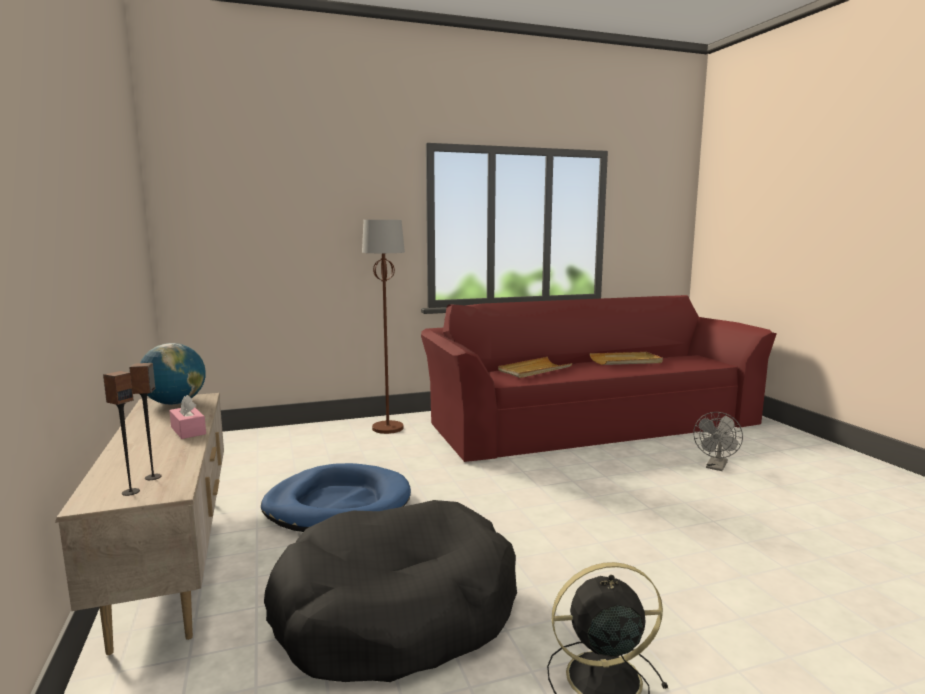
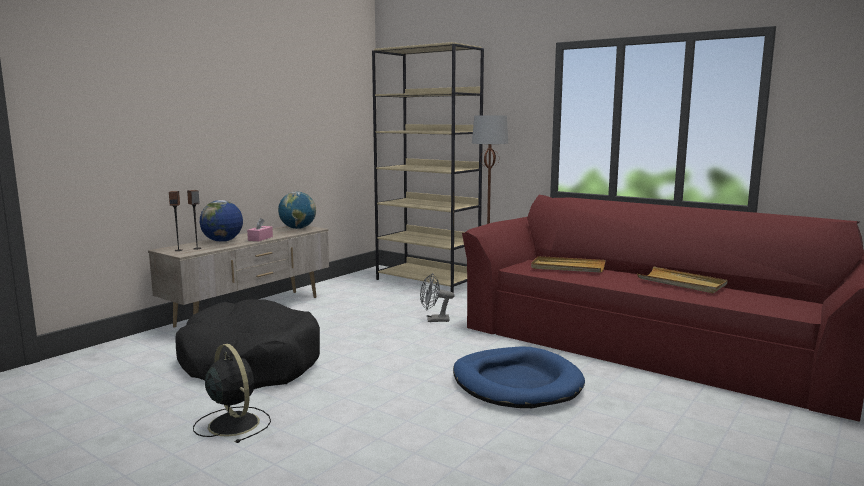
camera: 55 degrees right, 0 degrees up
(141, 453) = (222, 241): none -> globe
(291, 435) = (428, 281): none -> beige bookcase
(338, 505) = (351, 319): blue dog bed -> blue dog bed (516, 383)
(716, 467) = (645, 414): grey fan -> grey fan (434, 320)

